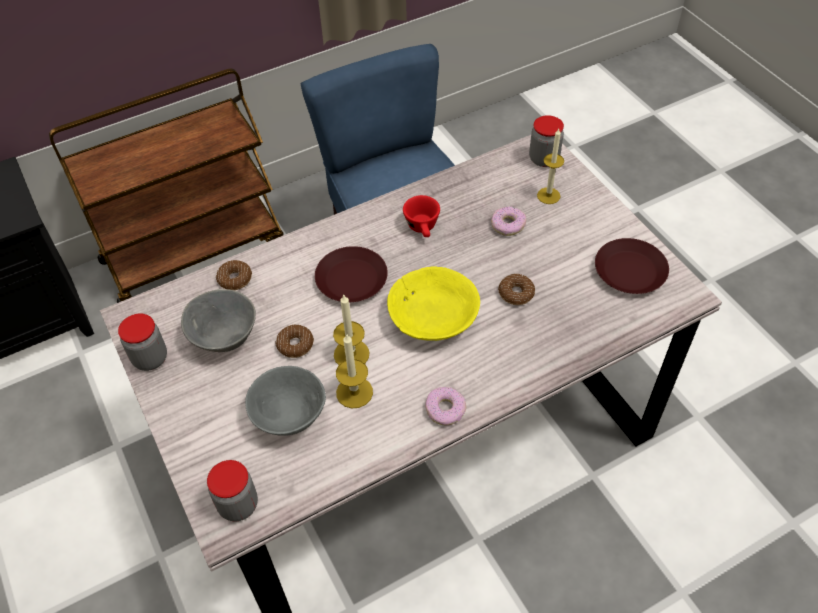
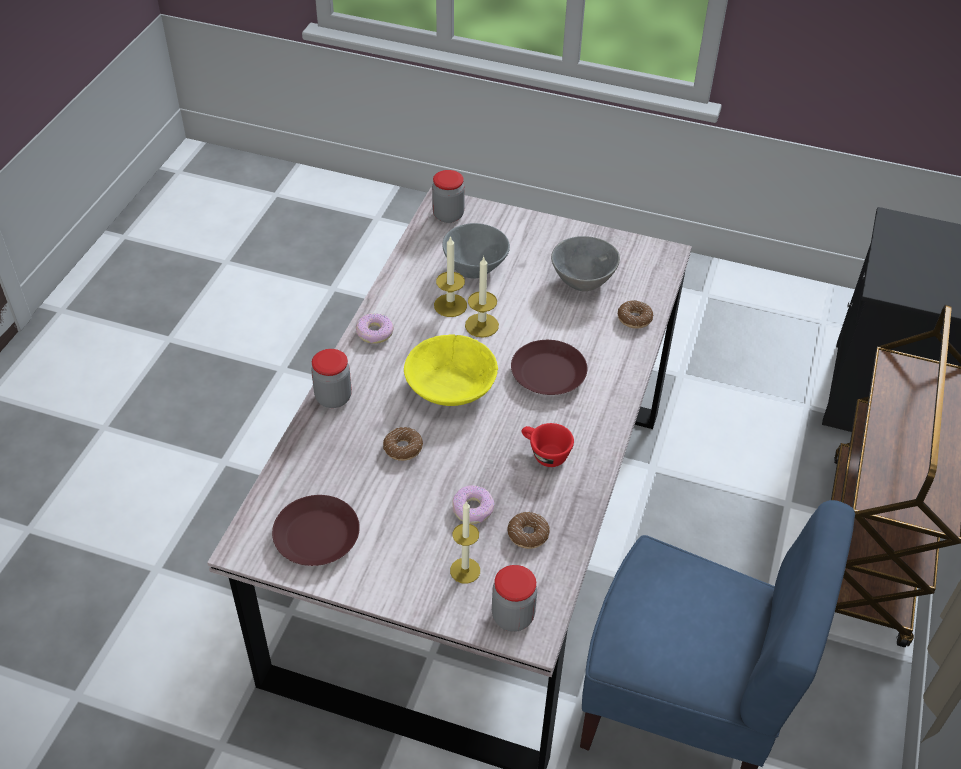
camera: 135 degrees right, 5 degrees down
(150, 358) = (611, 242): jar -> jar (333, 397)
(295, 345) = (529, 307): donut -> donut (528, 534)

